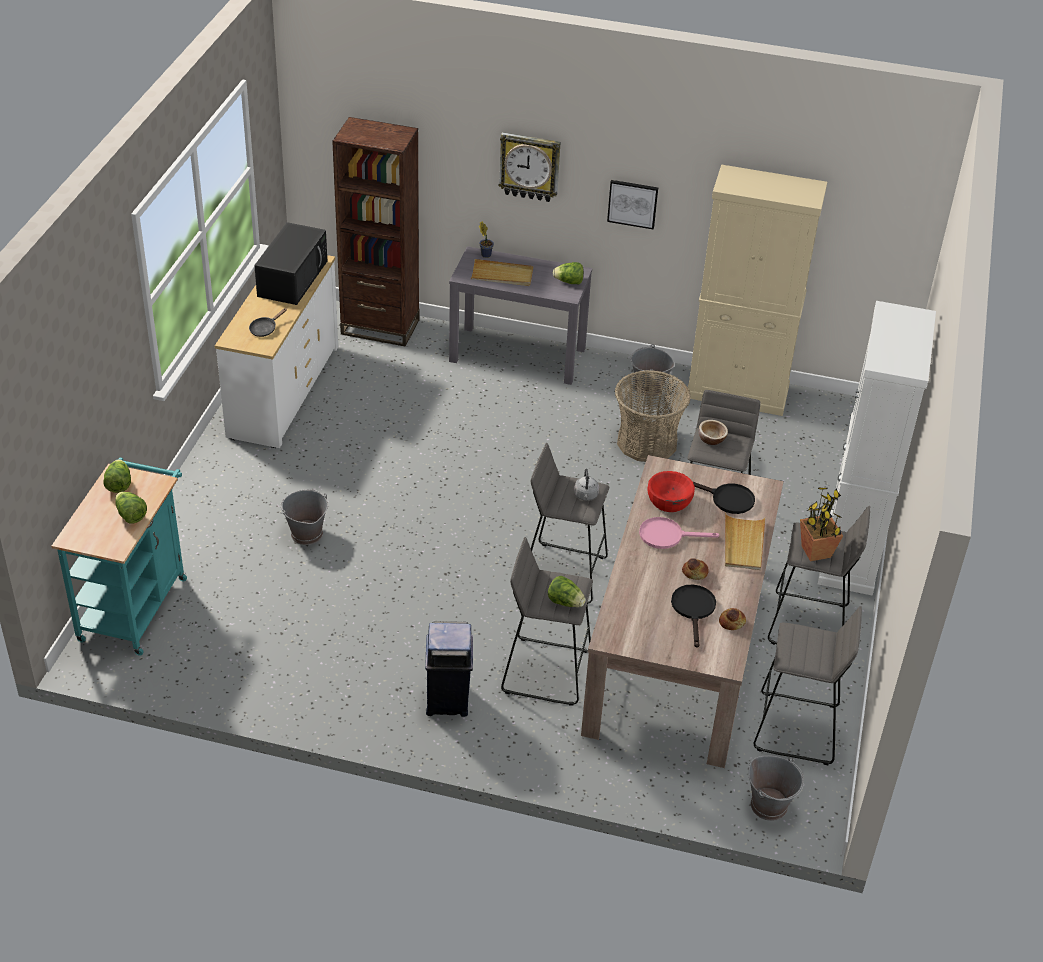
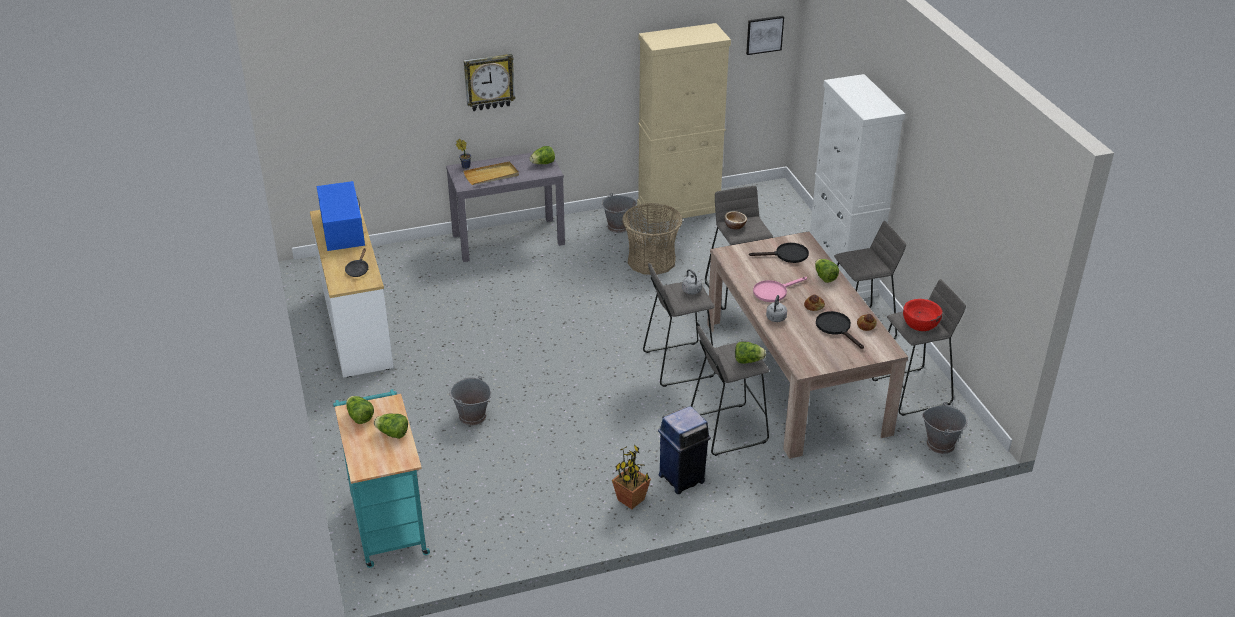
camera: 30 degrees left, 5 degrees down
(293, 277) = (342, 228): black microwave -> blue microwave
(380, 327) = (388, 258): brown bookcase -> none
(632, 203) = (574, 86): picture -> picture (764, 34)
(636, 568) = (775, 319): none -> grey kettle
(669, 501) = (753, 270): red bowl -> red bowl (920, 323)
(743, 544) = (824, 277): beige tray -> lettuce
(816, 552) = (866, 266): potted plant -> potted plant (631, 500)

